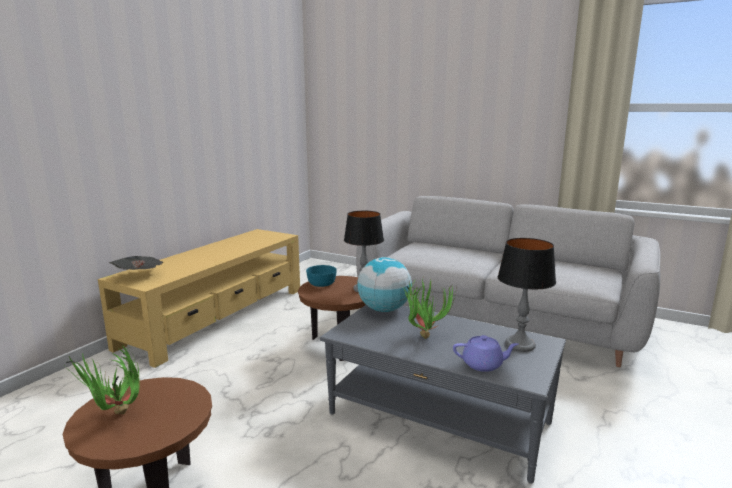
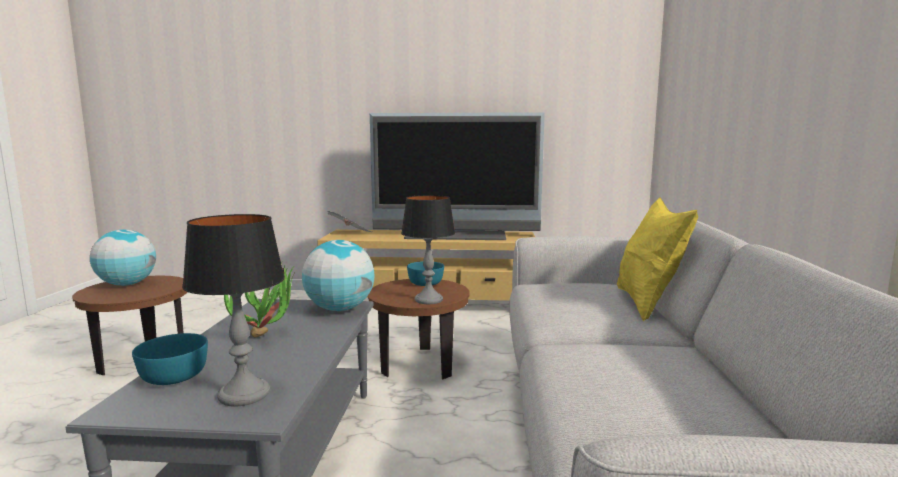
camera: 65 degrees right, 5 degrees down
(115, 418) = (127, 284): potted plant -> globe
(230, 247) = (456, 235): none -> television
(455, 246) = (648, 304): none -> yellow pillow
(483, 364) = (174, 375): purple teapot -> turquoise bowl

